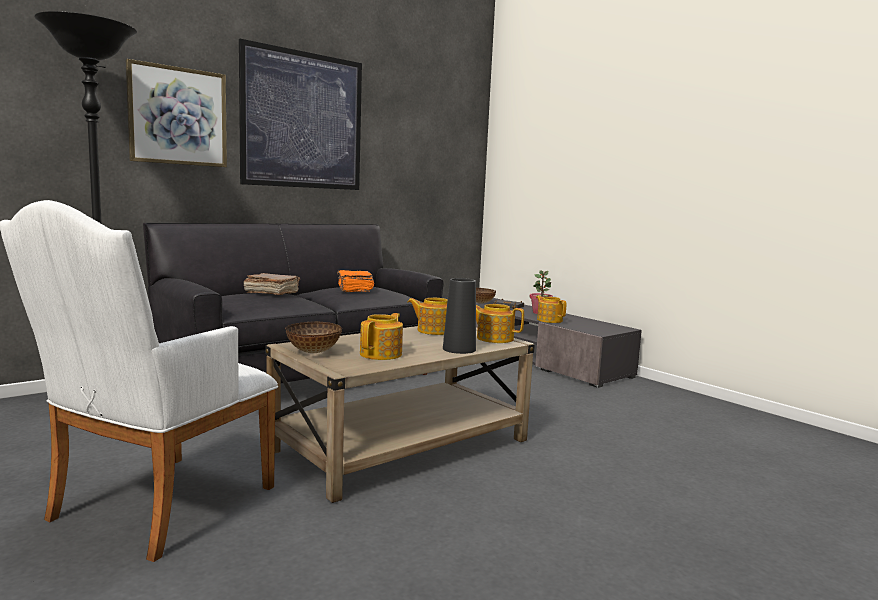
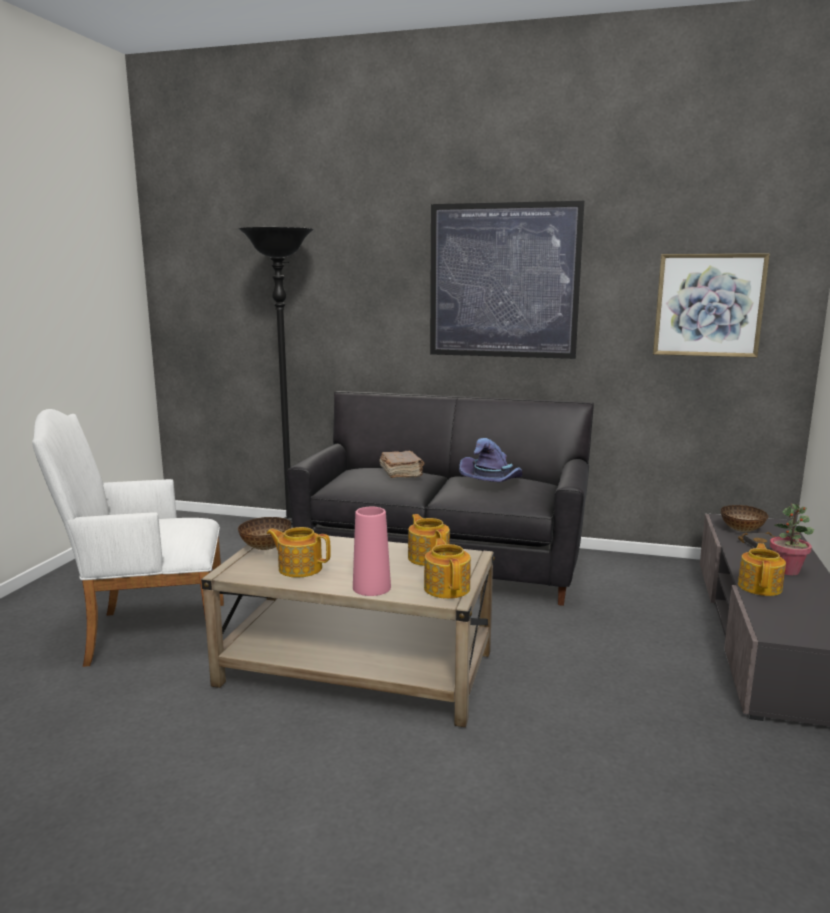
camera: 55 degrees right, 5 degrees up
(178, 116) = (373, 291): picture -> picture (708, 305)
(354, 289) = (492, 483): orange book -> purple hat
(382, 354) = (299, 568): teapot -> teapot turned 150 degrees counterclockwise
(459, 349) = (371, 587): black vase -> pink vase

